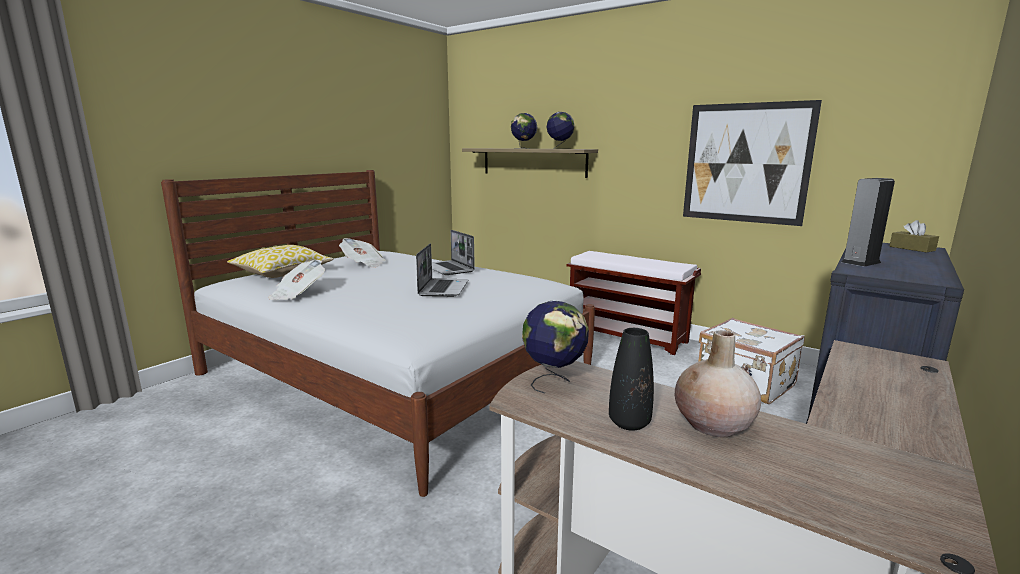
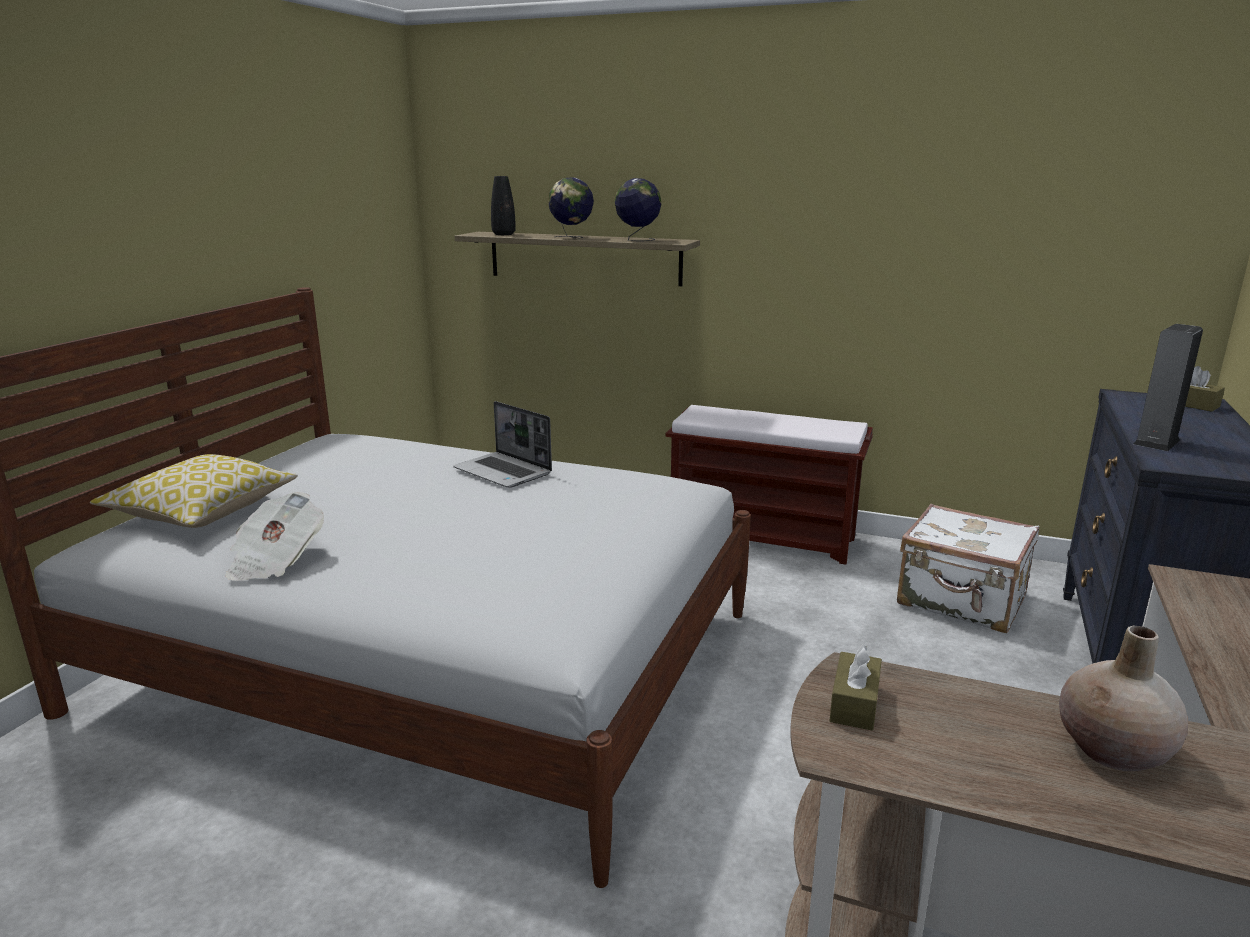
camera: 15 degrees left, 5 degrees up
(363, 264) = (343, 474): newspaper -> none
(443, 288) = (529, 520): laptop -> none
(553, 381) = (854, 703): globe -> brown tissue box
(629, 423) = (1010, 767): black vase -> black vase (503, 234)
(746, 163) = (939, 269): picture -> none

